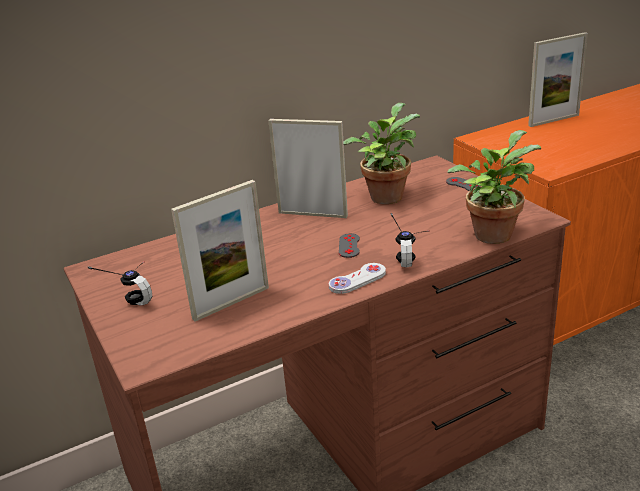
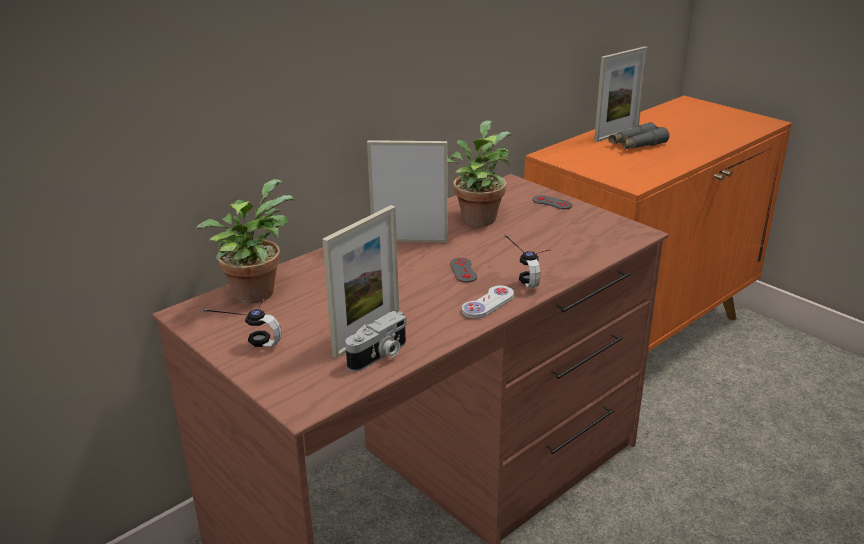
camera: 15 degrees left, 0 degrees up
(234, 322) = (379, 355): none -> camera
(493, 232) = (600, 249): potted plant -> potted plant (255, 290)
(570, 130) = (637, 144): none -> grey binoculars

